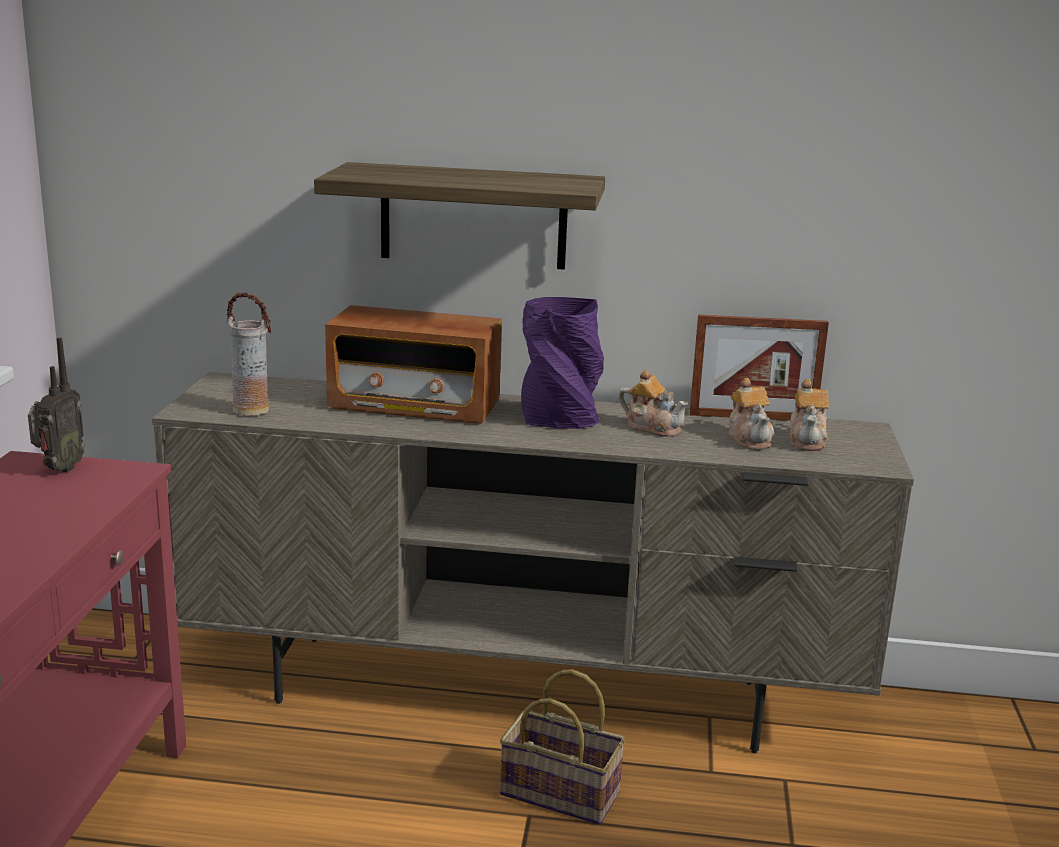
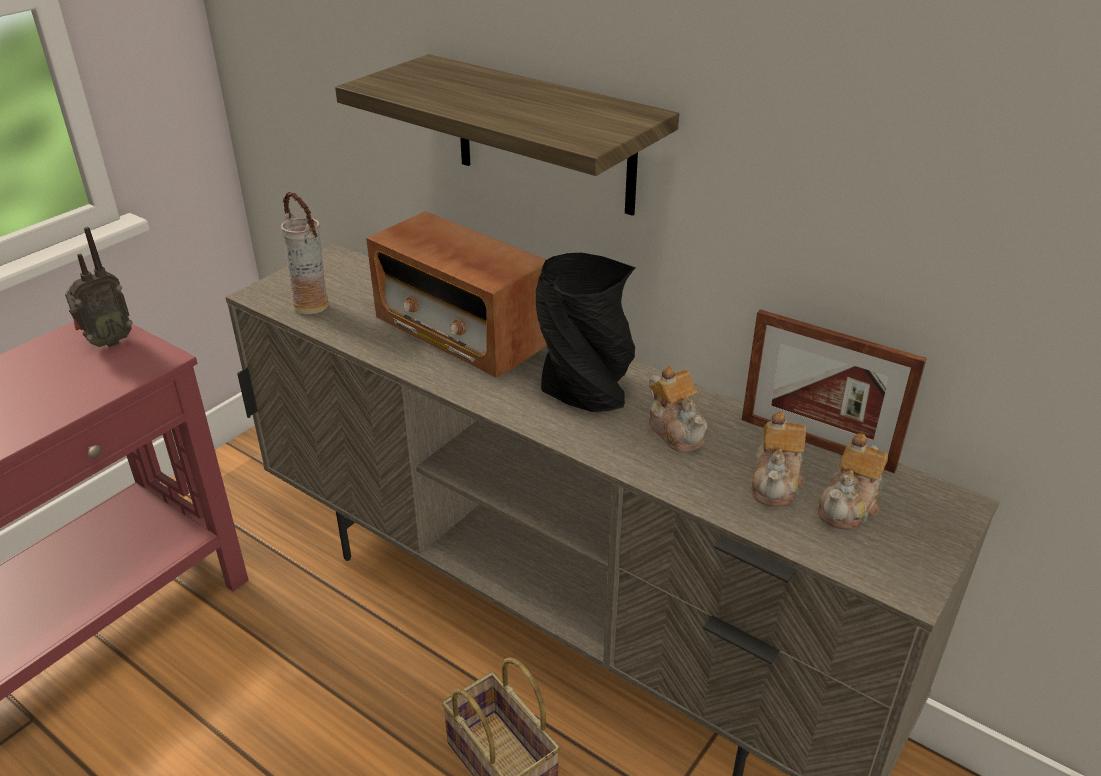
camera: 30 degrees right, 15 degrees up
(561, 420) = (586, 392): purple vase -> black vase

